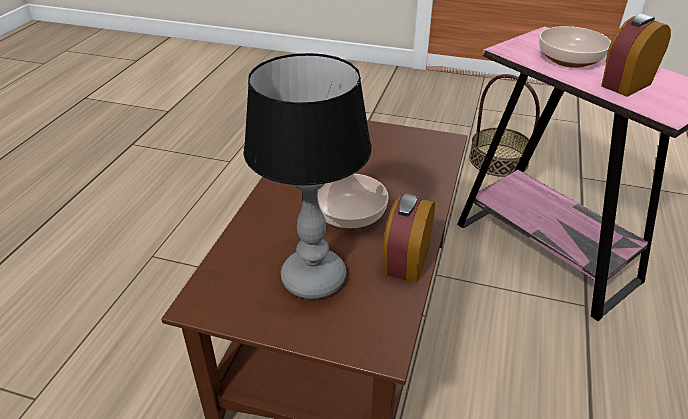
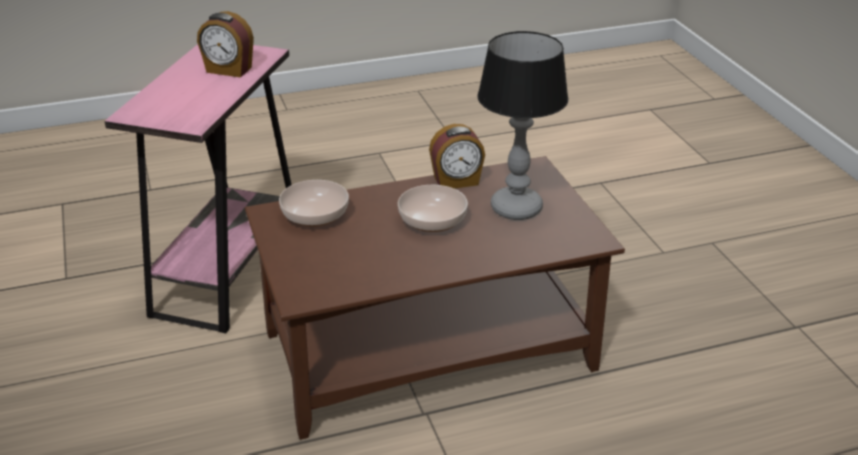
camera: 125 degrees left, 5 degrees down
(498, 160) = (59, 343): basket -> none
(569, 59) = (191, 95): bowl -> bowl (314, 215)

